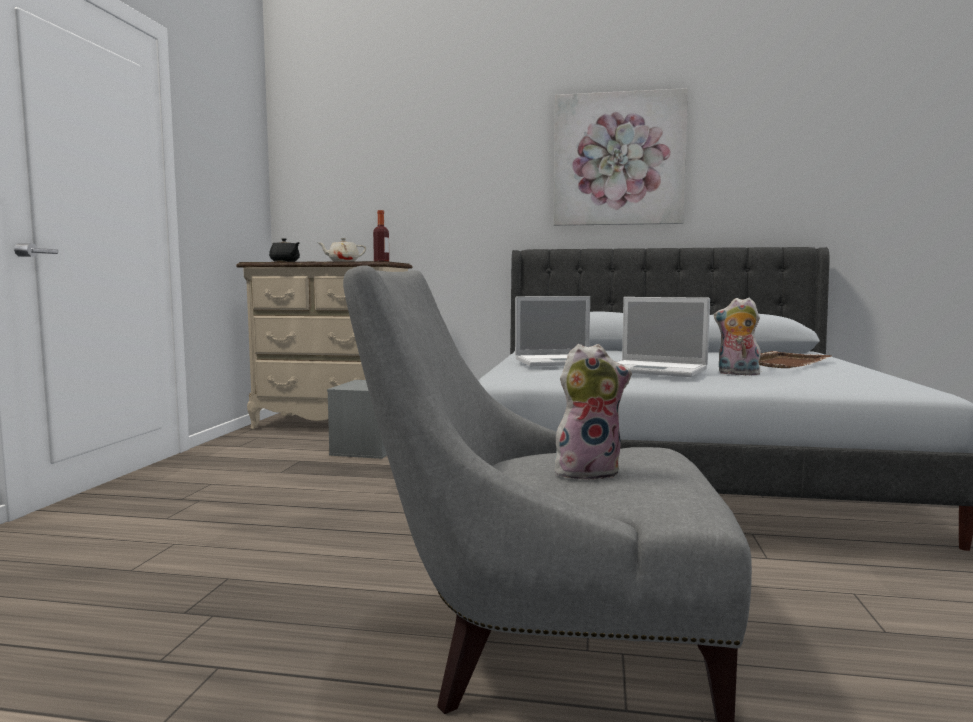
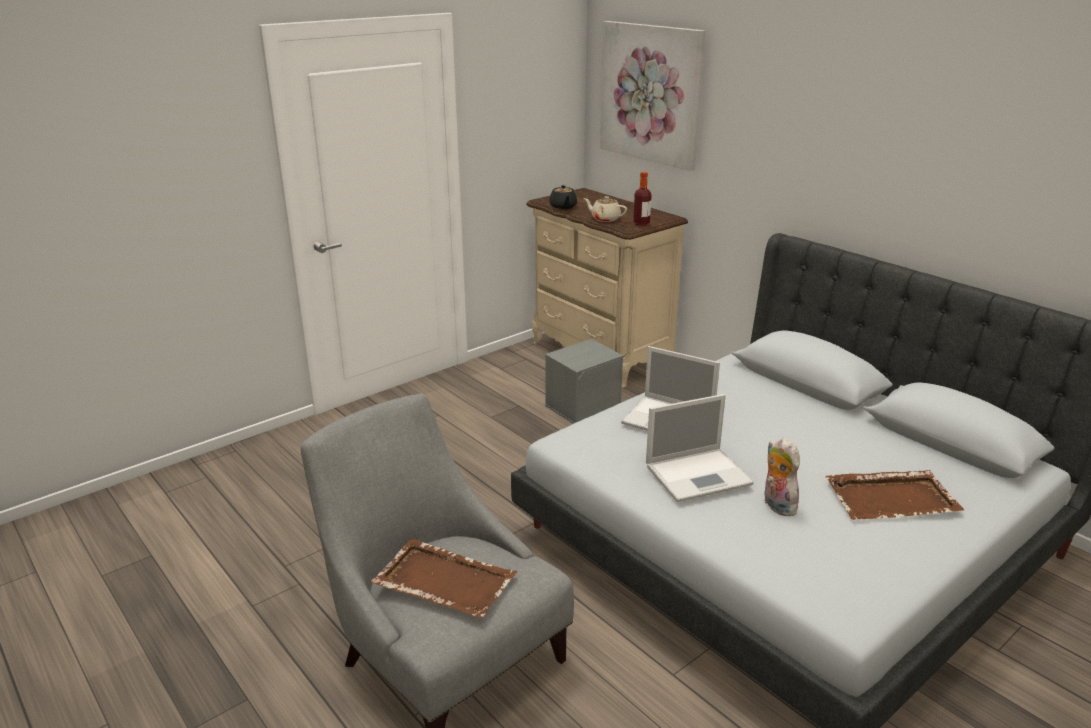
camera: 40 degrees right, 20 degrees up
(588, 471) = (443, 581): plush toy -> brown tray
(618, 159) = (911, 151): picture -> picture (650, 94)
(656, 370) = (699, 474): laptop -> laptop turned 90 degrees counterclockwise

